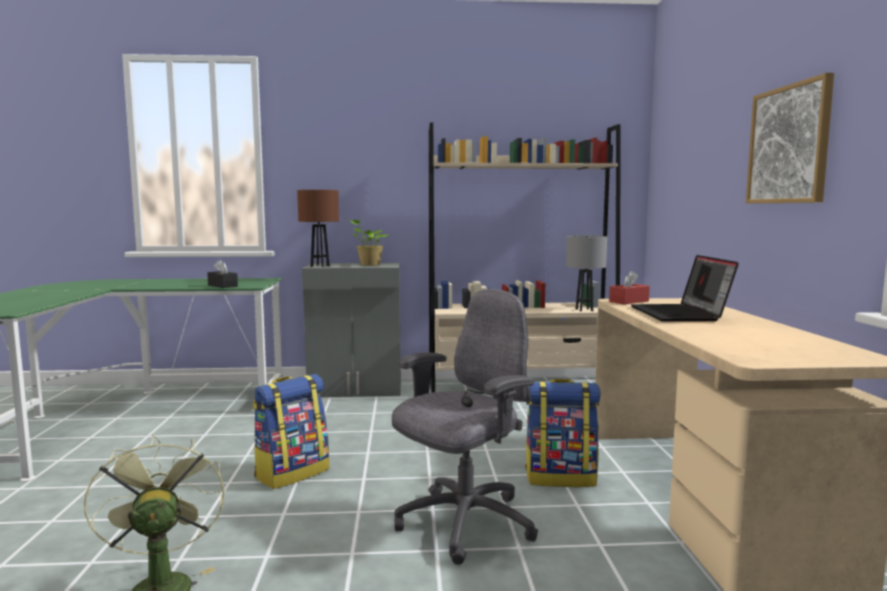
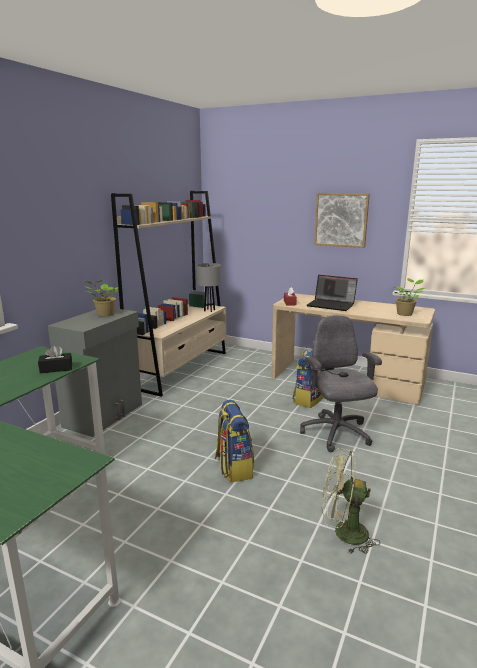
camera: 60 degrees left, 10 degrees up
(320, 266) = (81, 326): brown table lamp -> none
(768, 349) = (405, 314): none -> potted plant

